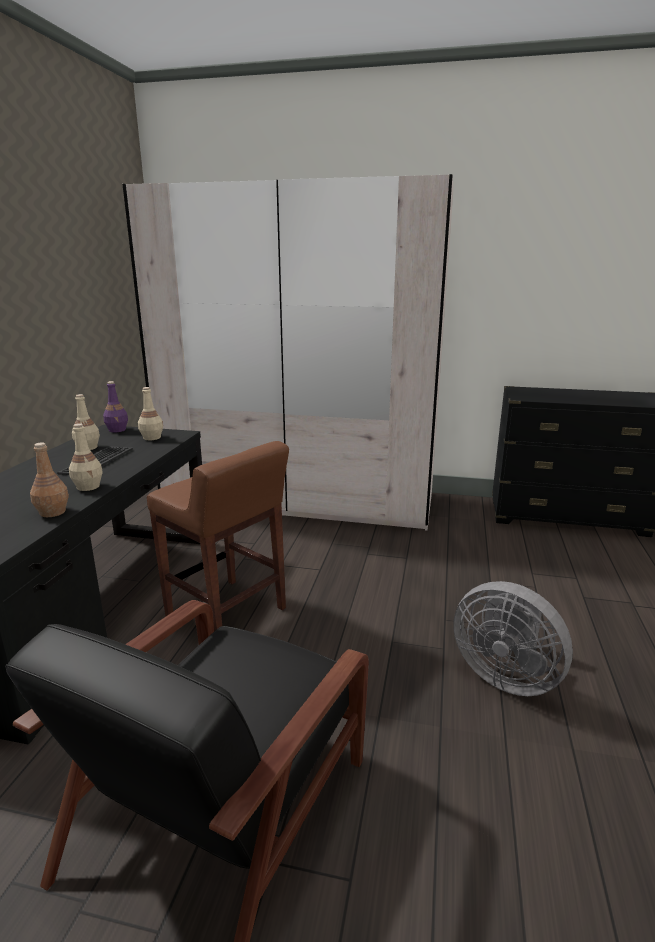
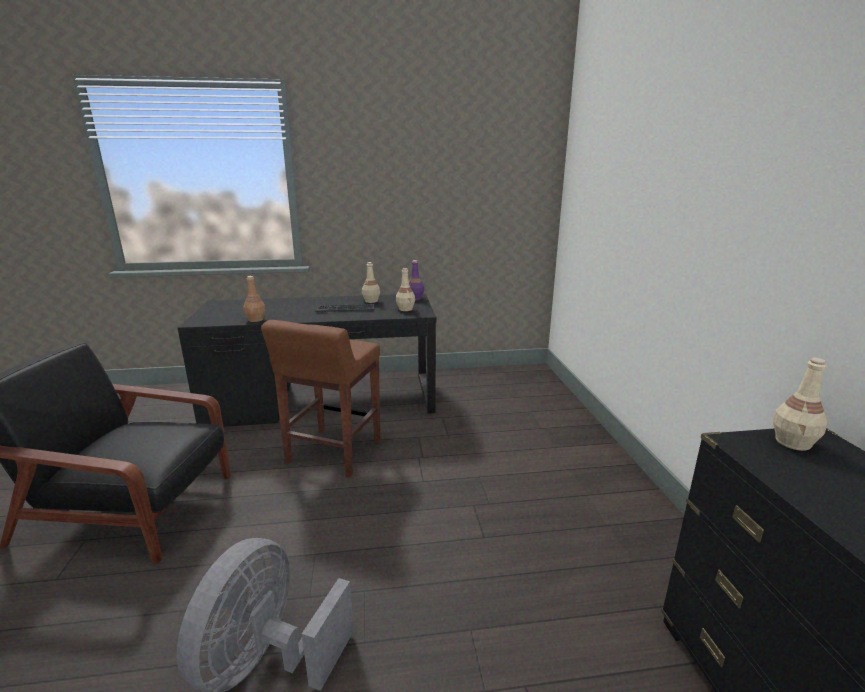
camera: 70 degrees right, 0 degrees up
(88, 486) = (298, 317): beige bottle -> beige bottle (793, 442)
(299, 499) = (557, 434): beige wardrobe -> none

